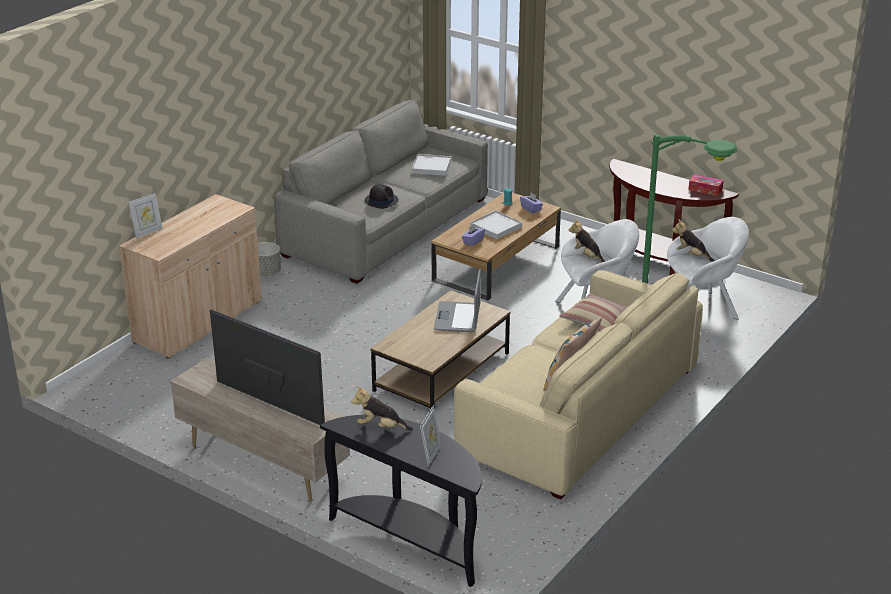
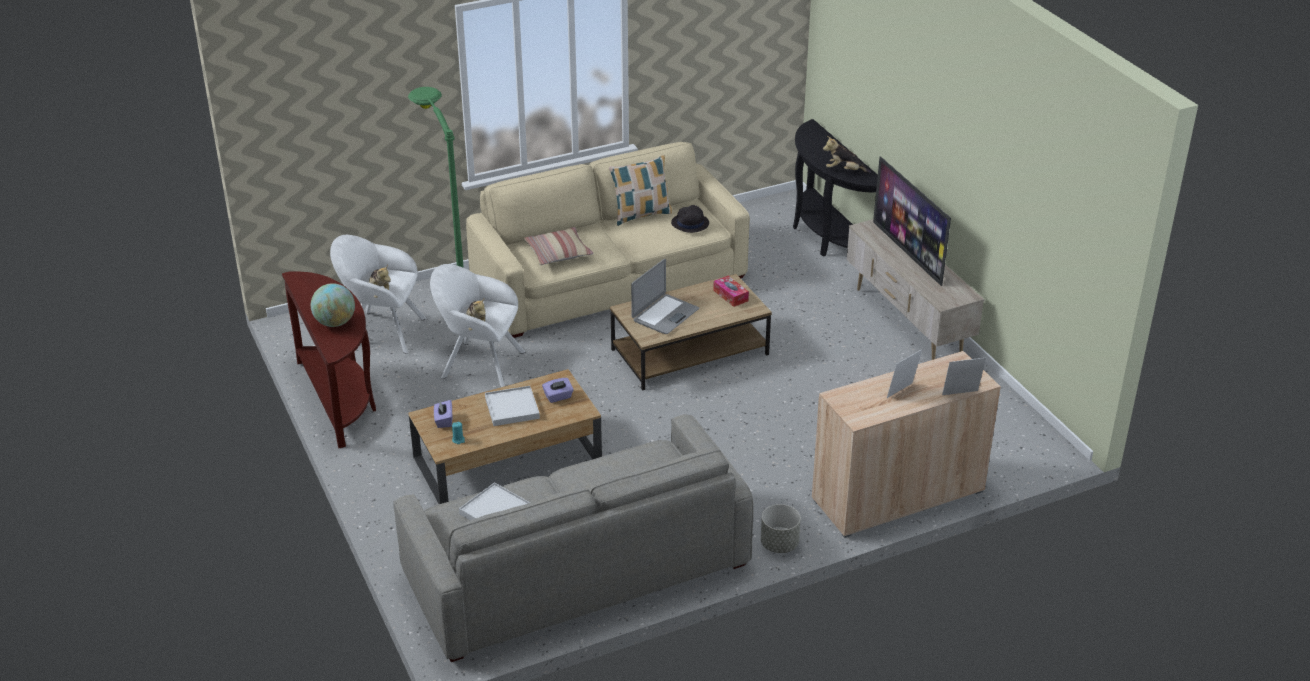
camera: 150 degrees left, 5 degrees up
(381, 200) = (613, 472): black hat -> black hat (690, 223)
(381, 427) = (844, 170): plush toy -> plush toy turned 150 degrees clockwise
(431, 455) = (823, 145): picture frame -> picture frame (902, 392)
(647, 177) = (335, 323): none -> globe
(705, 189) = (305, 287): tissue box -> tissue box (730, 296)

